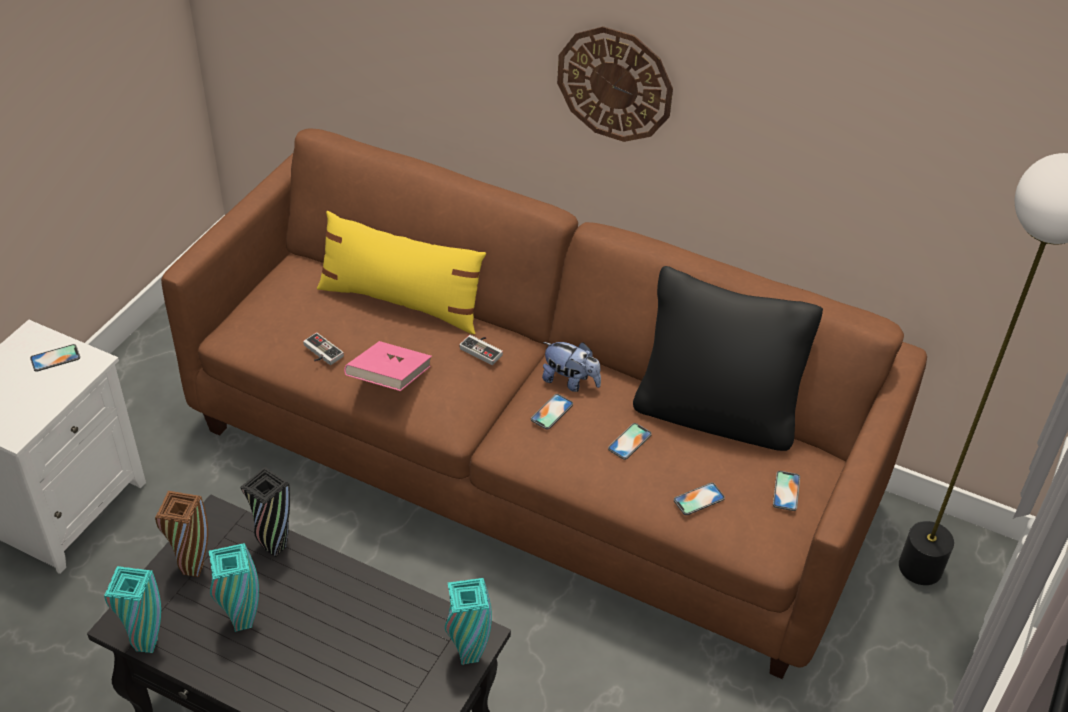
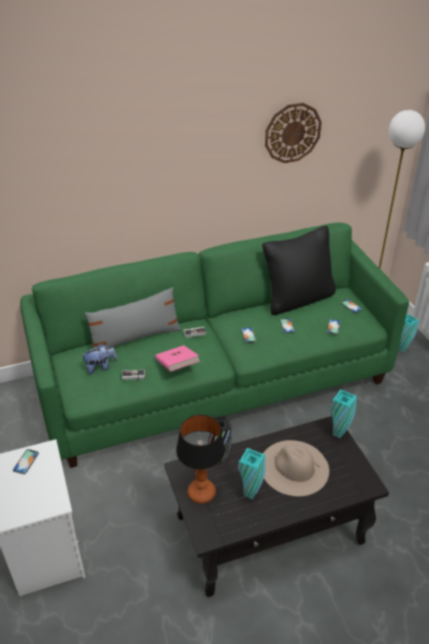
camera: 45 degrees left, 5 degrees down
(147, 644) = (228, 534): turquoise vase -> turquoise vase (402, 349)
(193, 569) = (201, 493): brown vase -> table lamp
(342, 643) = (294, 467): none -> beige hat
(401, 302) = (135, 338): yellow pillow -> grey pillow
(530, 464) = (214, 381): brown sofa -> green sofa
(570, 381) = (237, 322): plush toy -> plush toy (100, 367)
(615, 84) = (189, 180): wall clock -> wall clock (292, 133)

